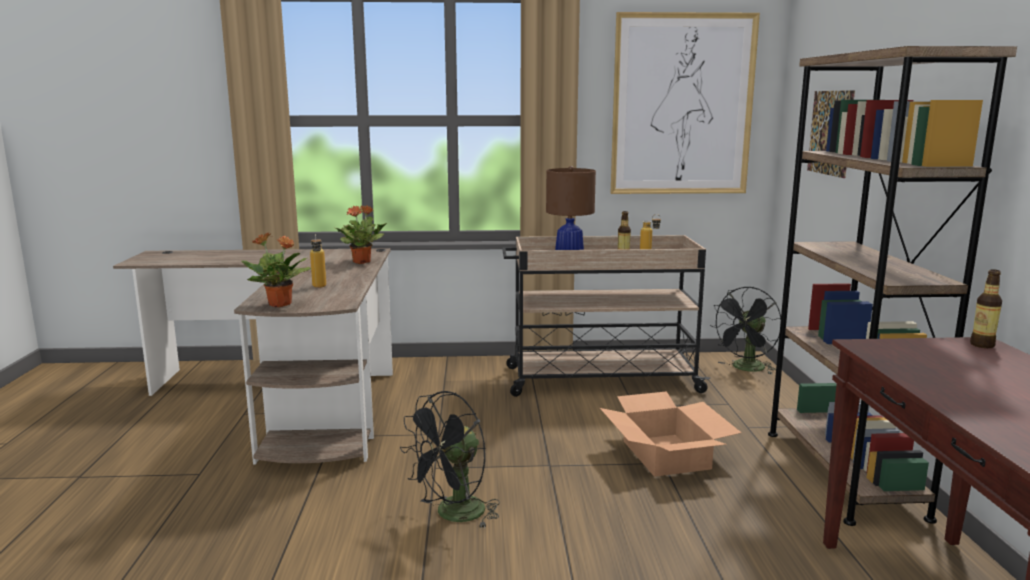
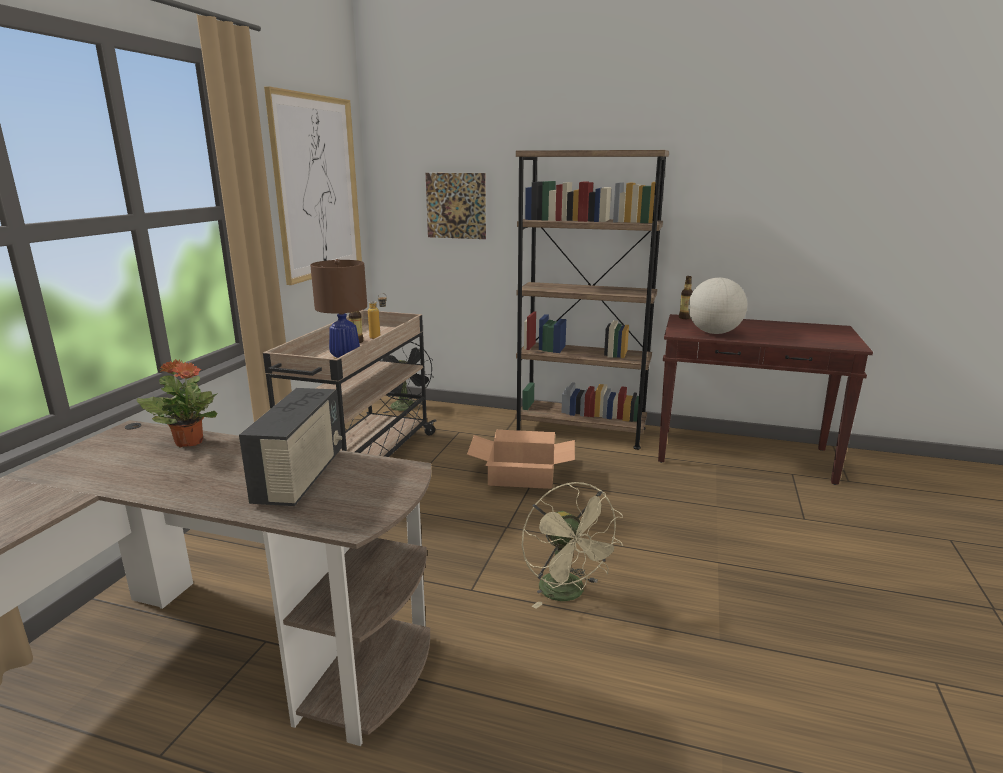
camera: 70 degrees left, 5 degrees up
(280, 304) = (367, 507): potted plant -> none
(319, 287) = (301, 477): bottle -> radio
(453, 515) = (568, 593): black fan -> beige fan
(917, 364) = (714, 333): none -> globe

